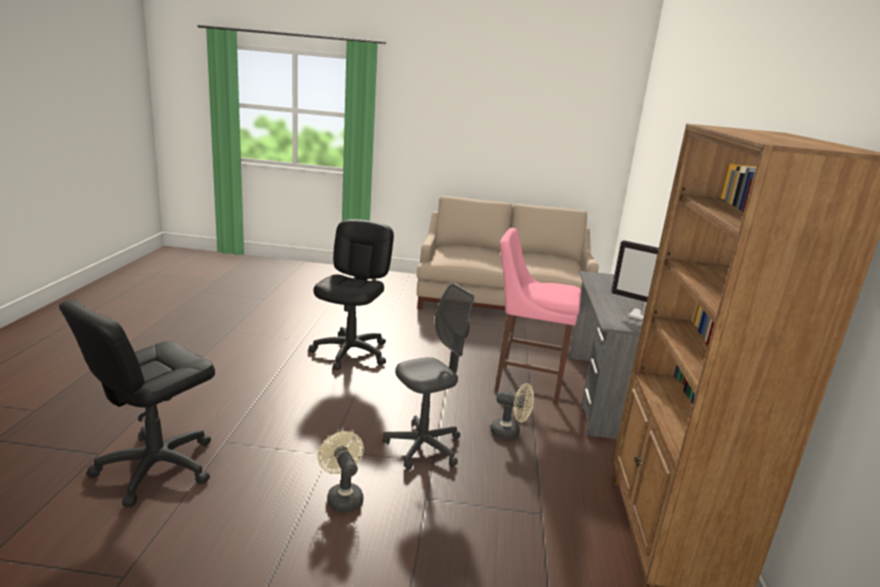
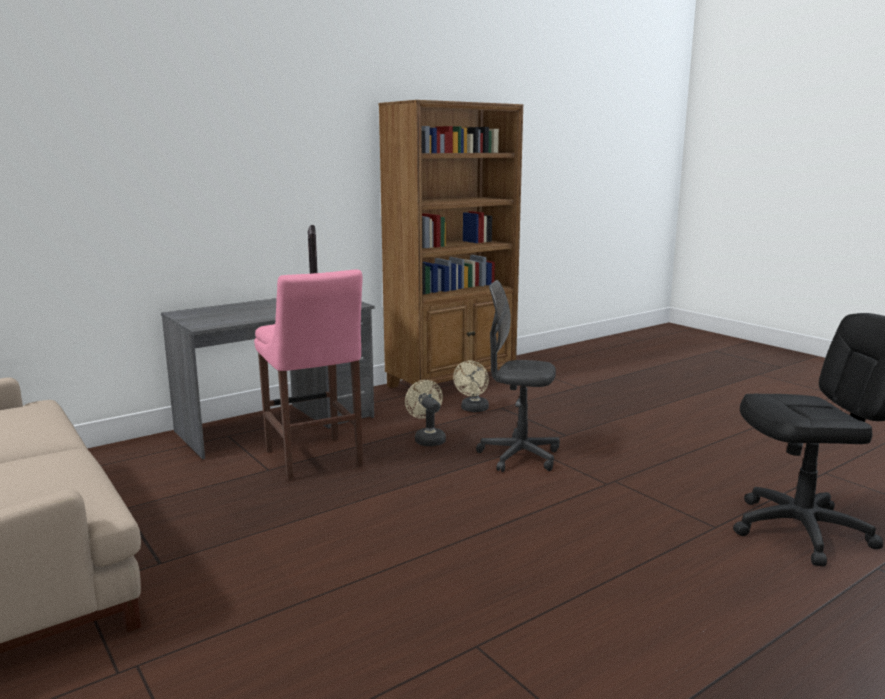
camera: 130 degrees left, 5 degrees down
(342, 497) = (629, 455): beige fan -> beige fan (473, 409)
(351, 352) = (432, 579): black office chair -> none

